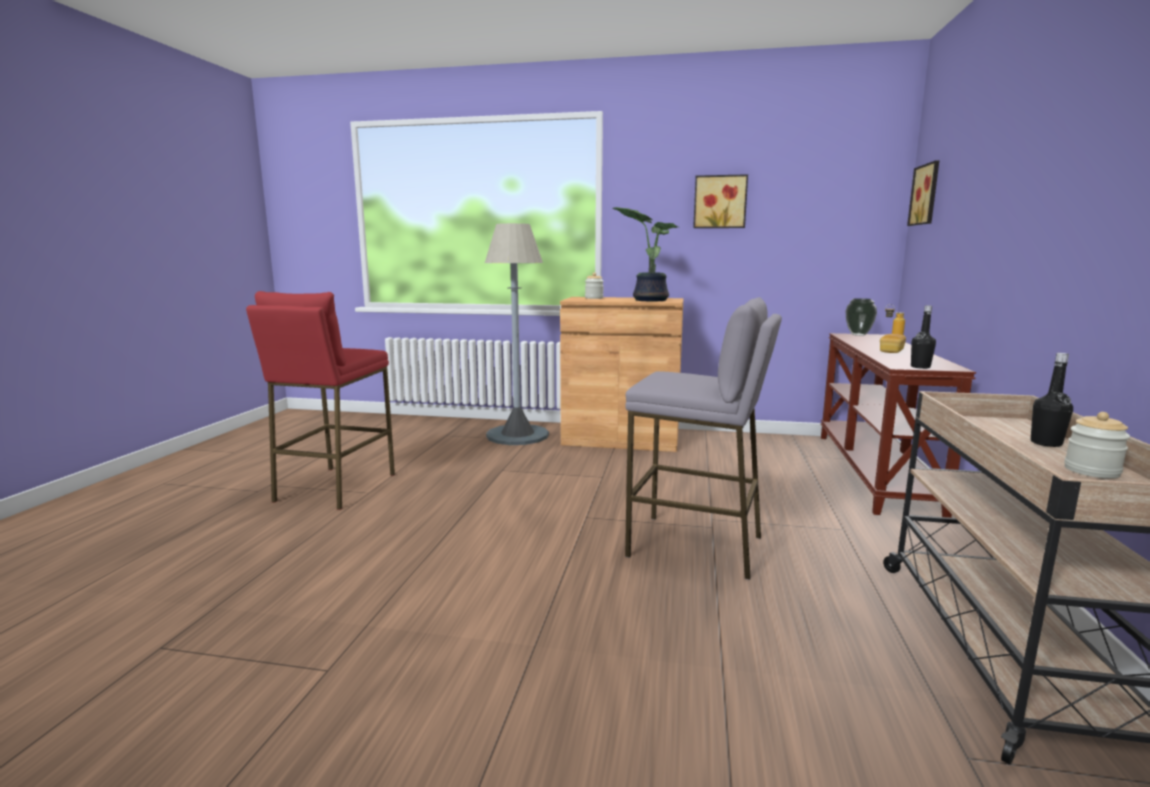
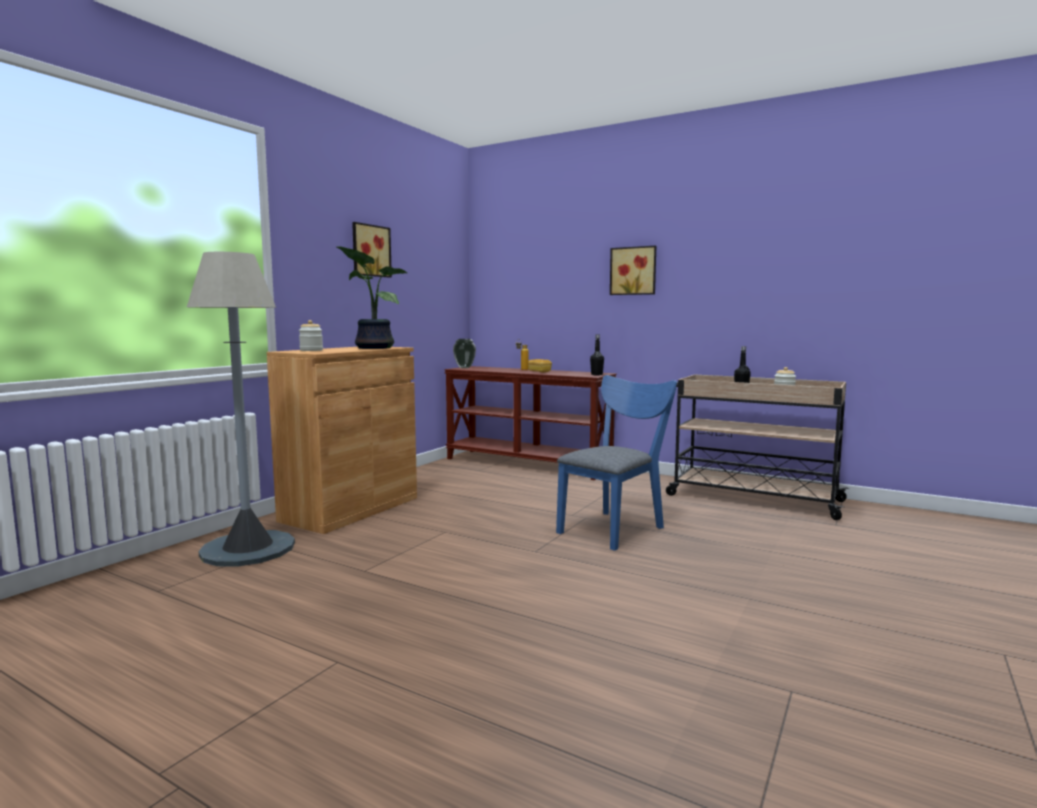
camera: 70 degrees left, 5 degrees down
(334, 487) = (277, 692): red stool -> none
(696, 546) = (615, 528): grey stool -> blue chair
(927, 194) = (500, 261): picture -> picture (633, 271)

